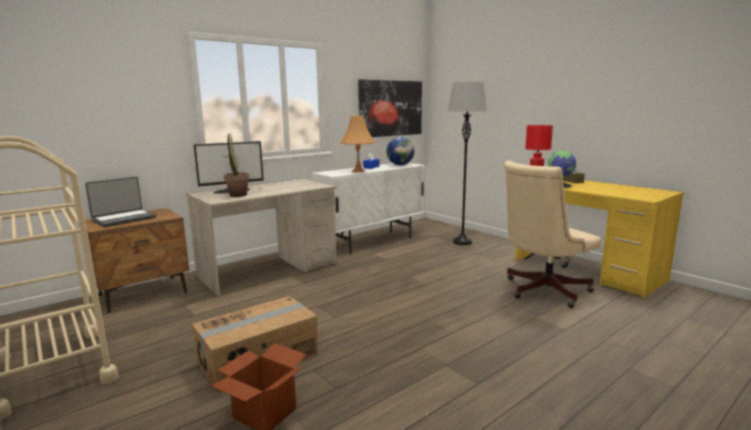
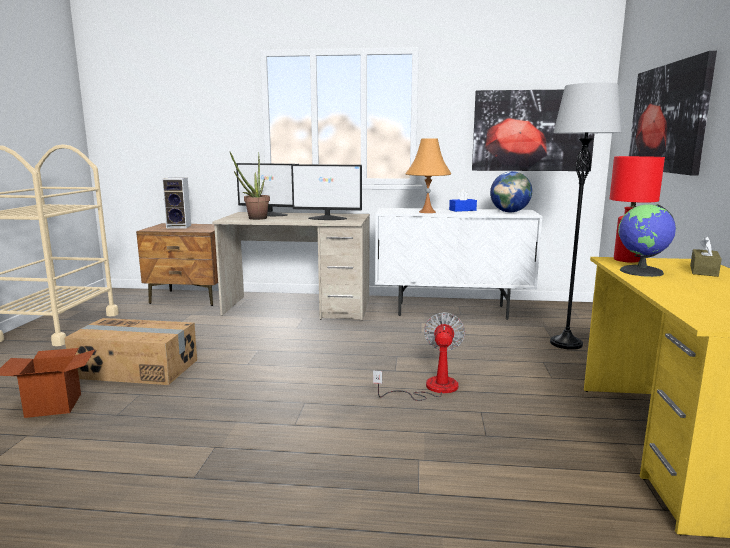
camera: 45 degrees right, 0 degrees up
(124, 219) = (180, 226): laptop -> speaker
(294, 186) = (328, 218): none -> monitor
(463, 285) = (431, 388): none -> fan
(495, 102) = (668, 118): none -> picture
(542, 291) = (516, 439): beige office chair -> none

